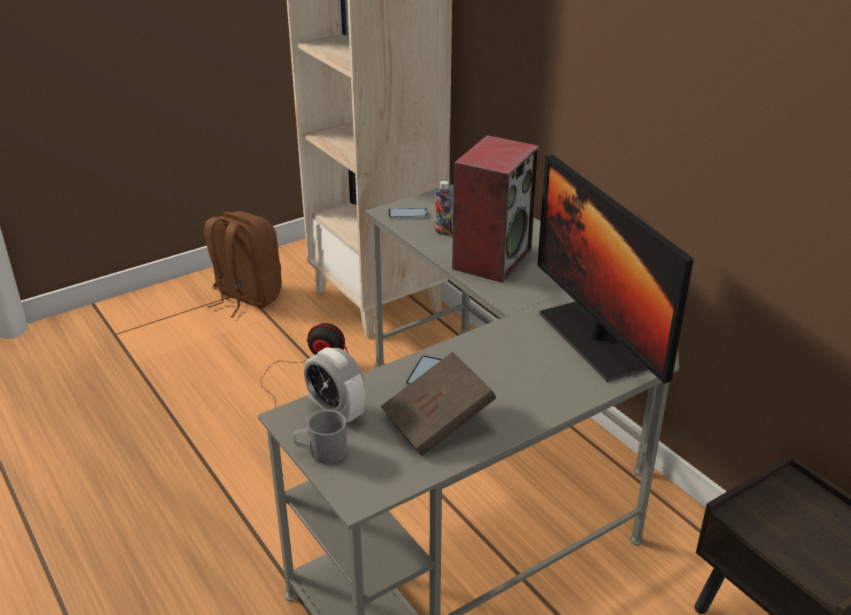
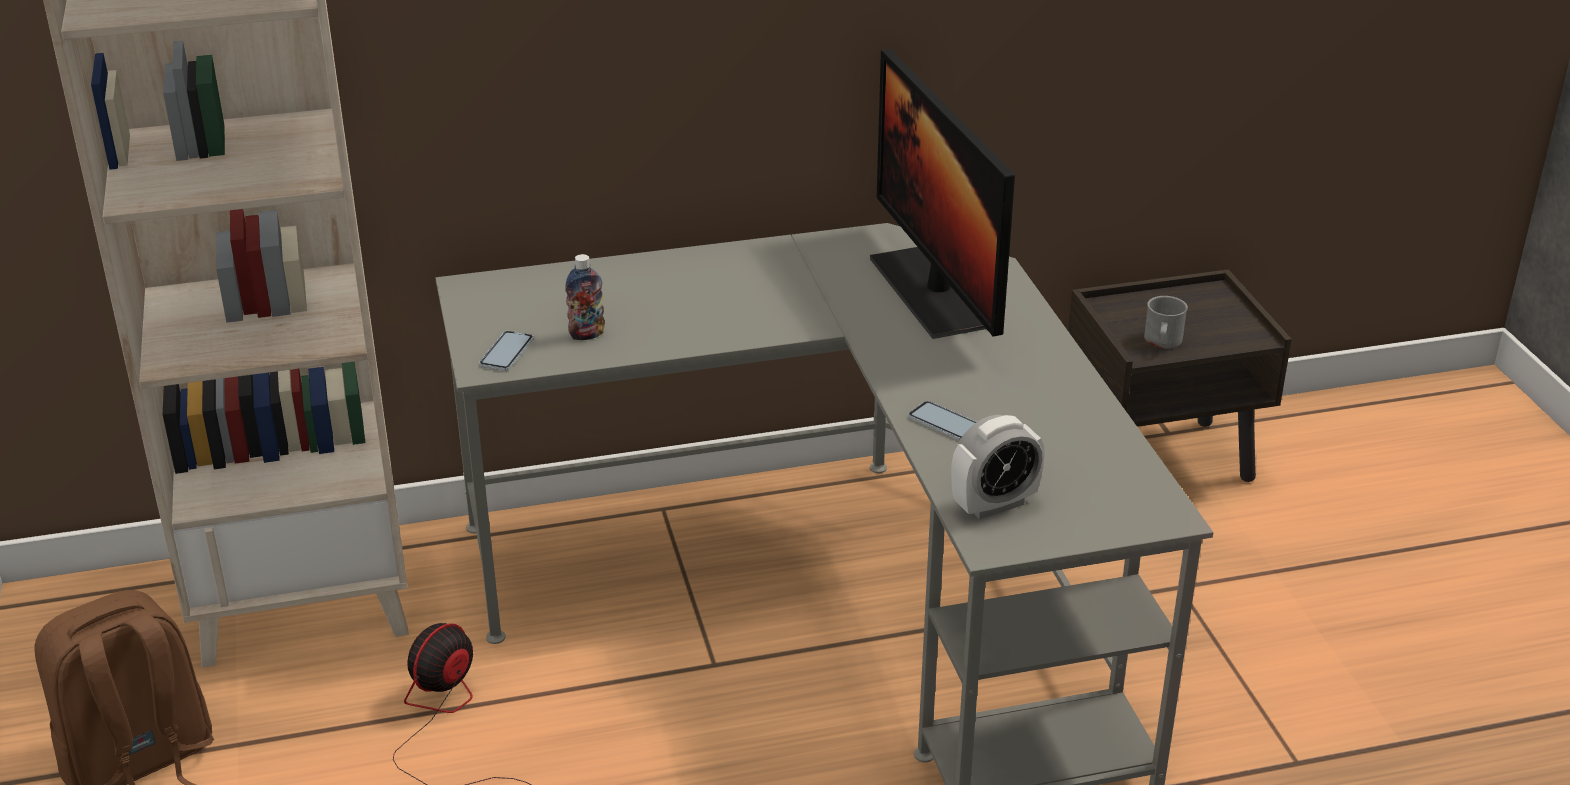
camera: 70 degrees left, 0 degrees up
(322, 451) = (1073, 529): grey mug -> grey mug (1162, 342)
(437, 423) = (1051, 434): brown book -> none
(491, 258) = (694, 314): speaker -> none
(596, 339) = (934, 291): monitor -> monitor turned 75 degrees clockwise

